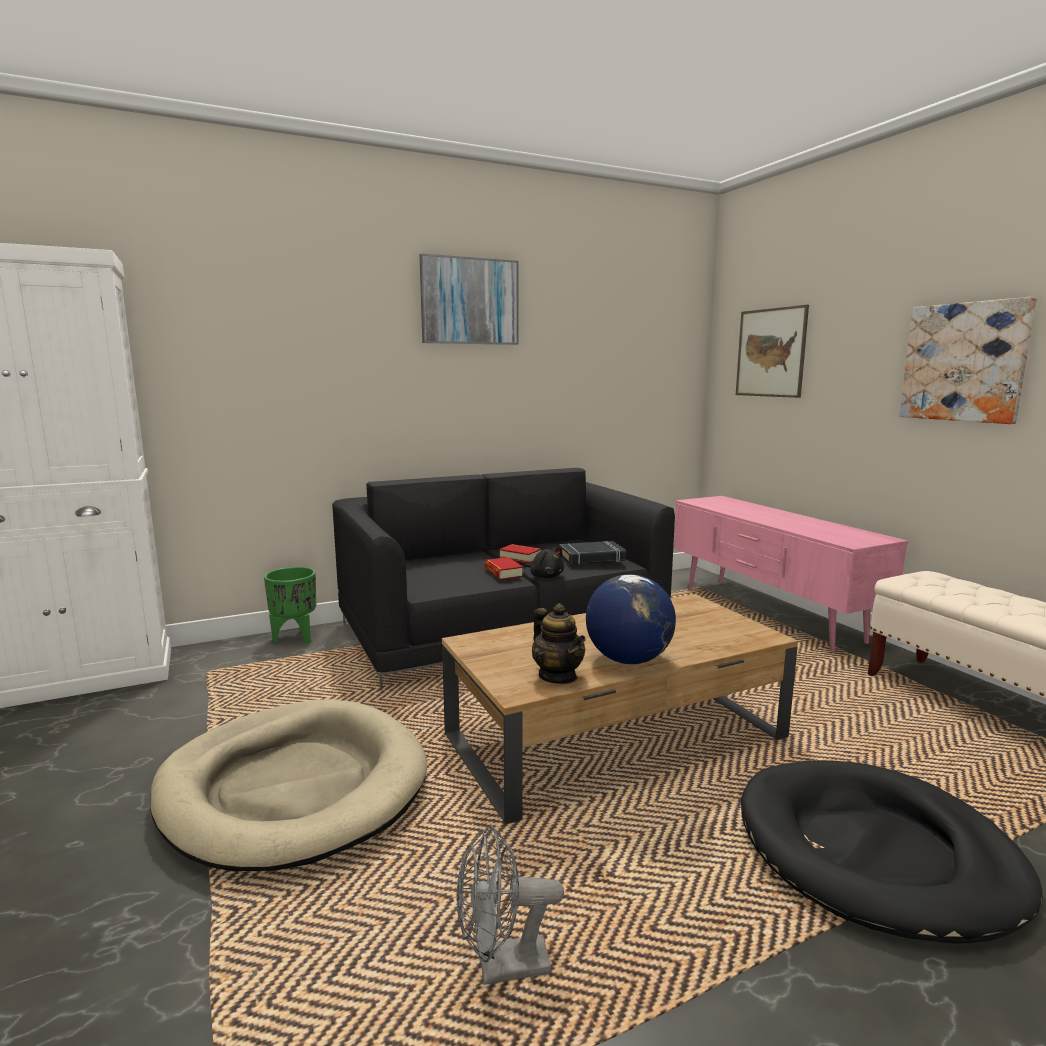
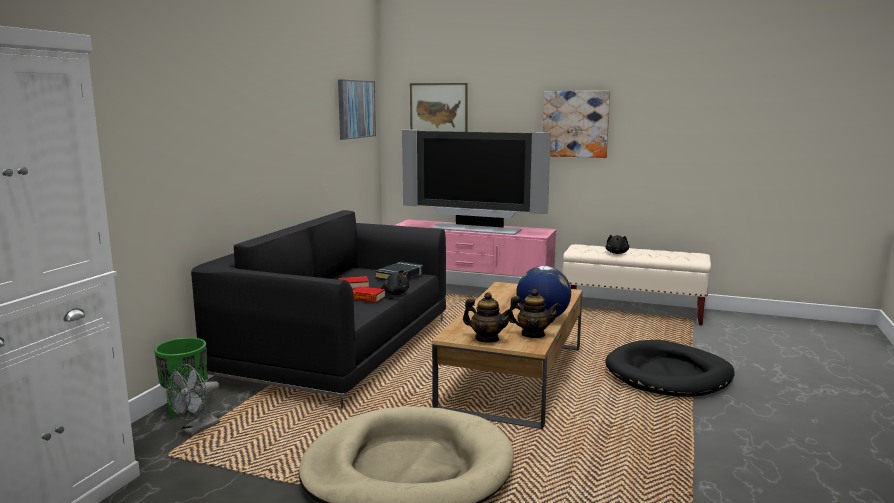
camera: 45 degrees left, 0 degrees up
(469, 301) = (262, 75): picture -> picture (355, 109)
(493, 659) = (487, 339): none -> teapot
(502, 967) = (632, 468): grey fan -> grey fan (196, 430)
(774, 520) = (475, 229): none -> television
(977, 600) = (617, 253): none -> black plush toy

